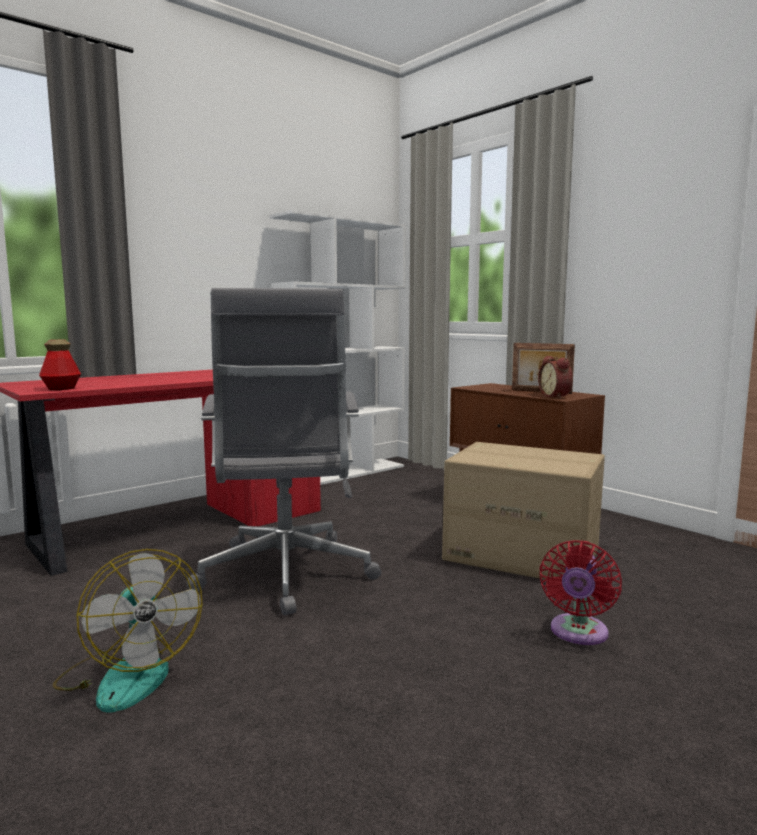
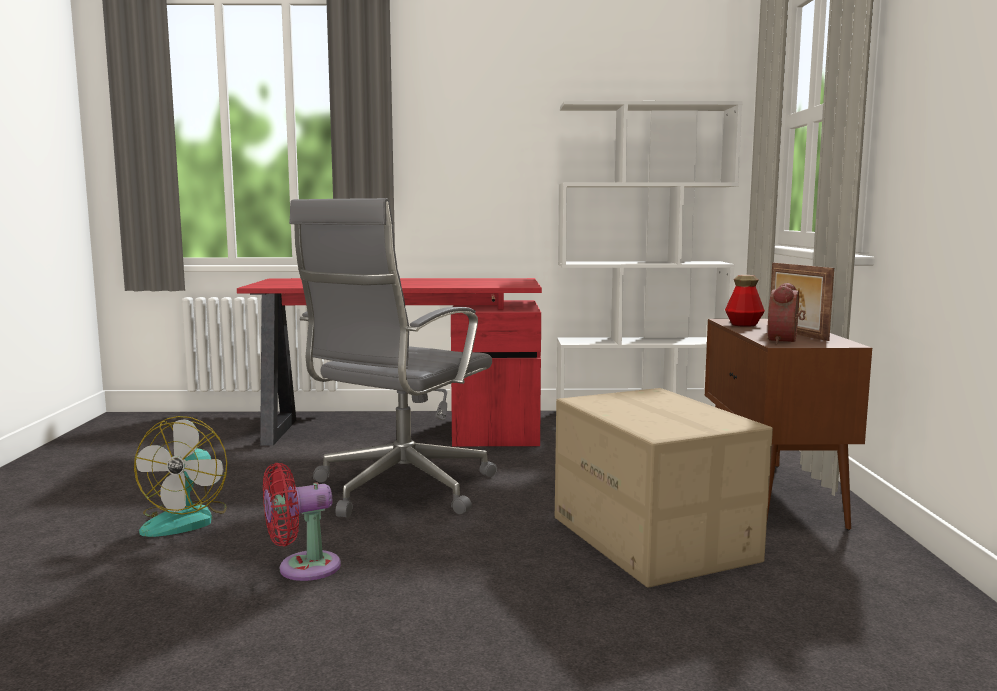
camera: 40 degrees right, 0 degrees up
(61, 389) = (279, 285): bottle -> bottle (743, 325)
(578, 633) = (537, 620): red fan -> red fan (302, 568)

